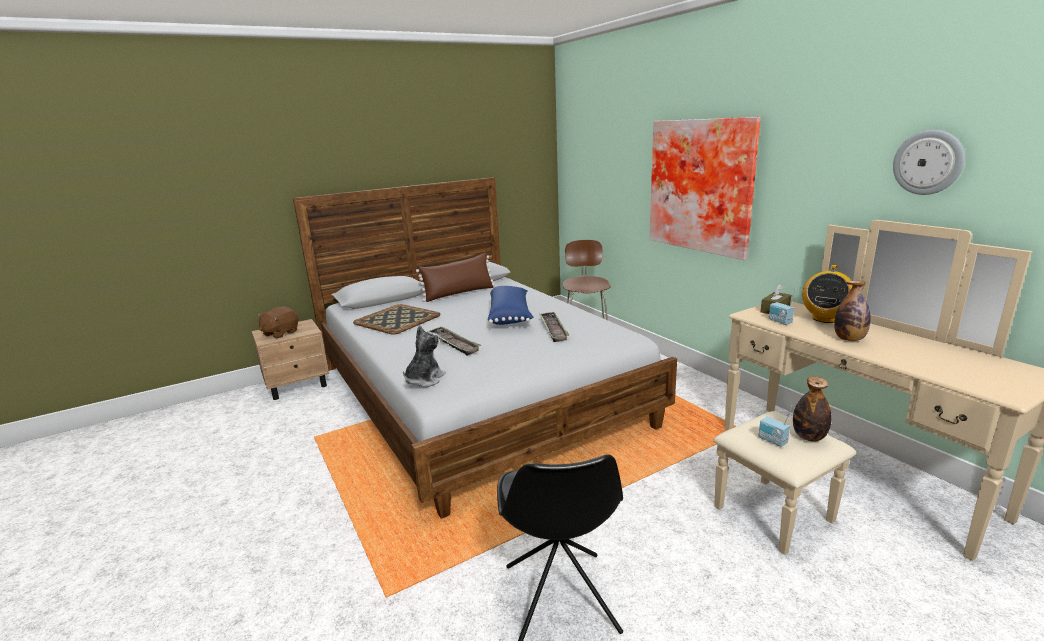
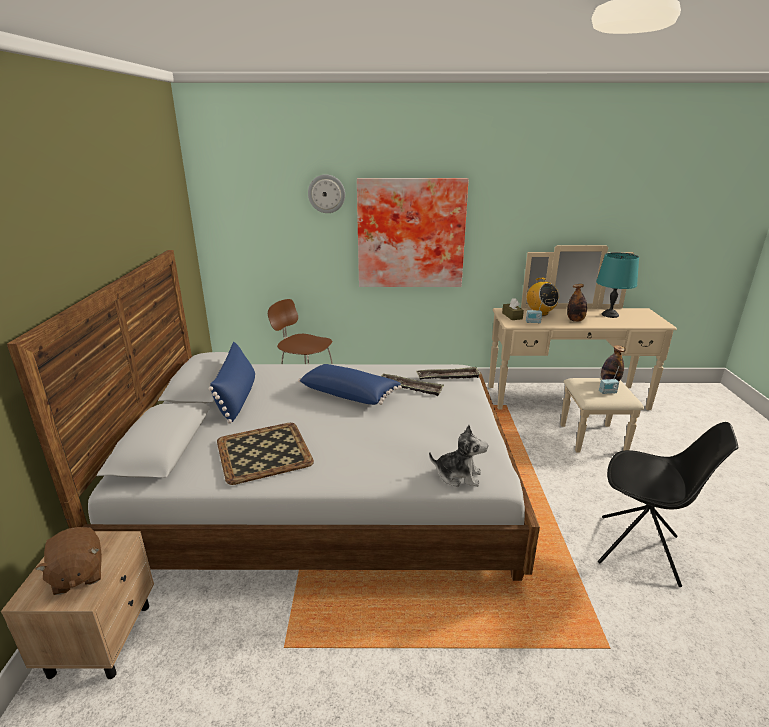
camera: 60 degrees left, 5 degrees up
(424, 380) = (458, 475): plush toy -> plush toy turned 135 degrees clockwise
(453, 344) = (391, 438): tray -> tray (448, 377)
(459, 293) = (237, 398): brown pillow -> blue pillow
(928, 162) = (579, 208): wall clock -> wall clock (326, 194)
(938, 354) = (609, 315): none -> turquoise table lamp

